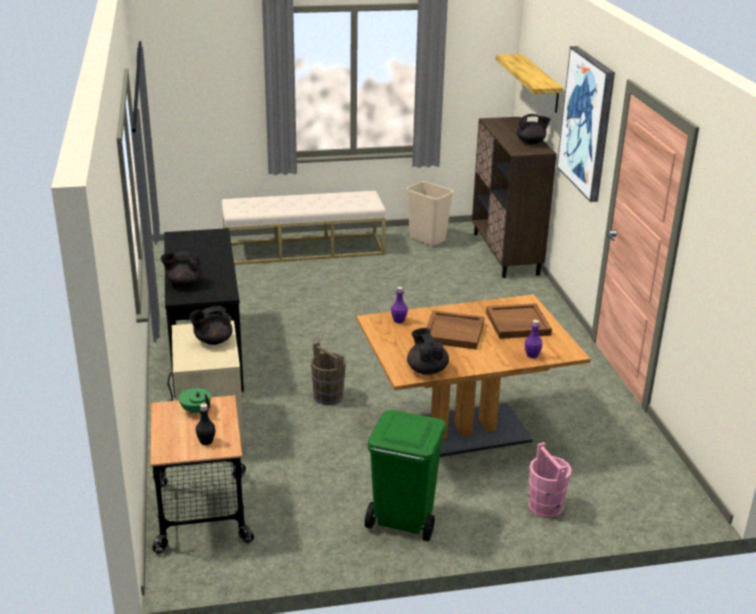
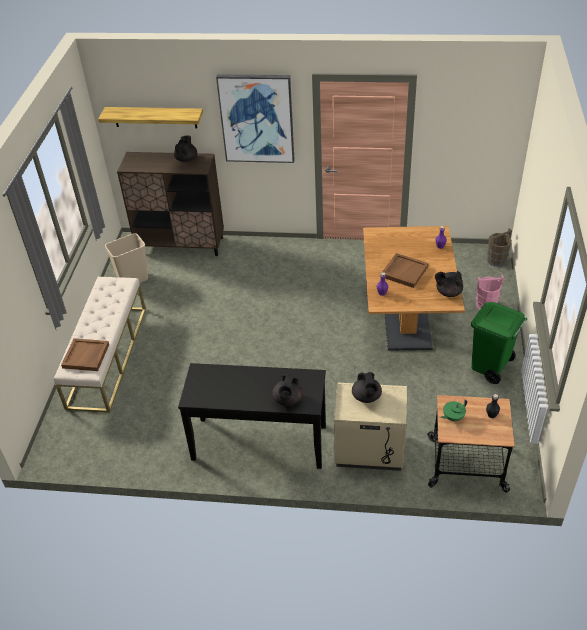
camera: 70 degrees left, 15 degrees up
(328, 396) = (347, 378): brown bucket -> brown bucket (496, 260)
(517, 324) = (400, 243): brown tray -> brown tray (86, 356)

